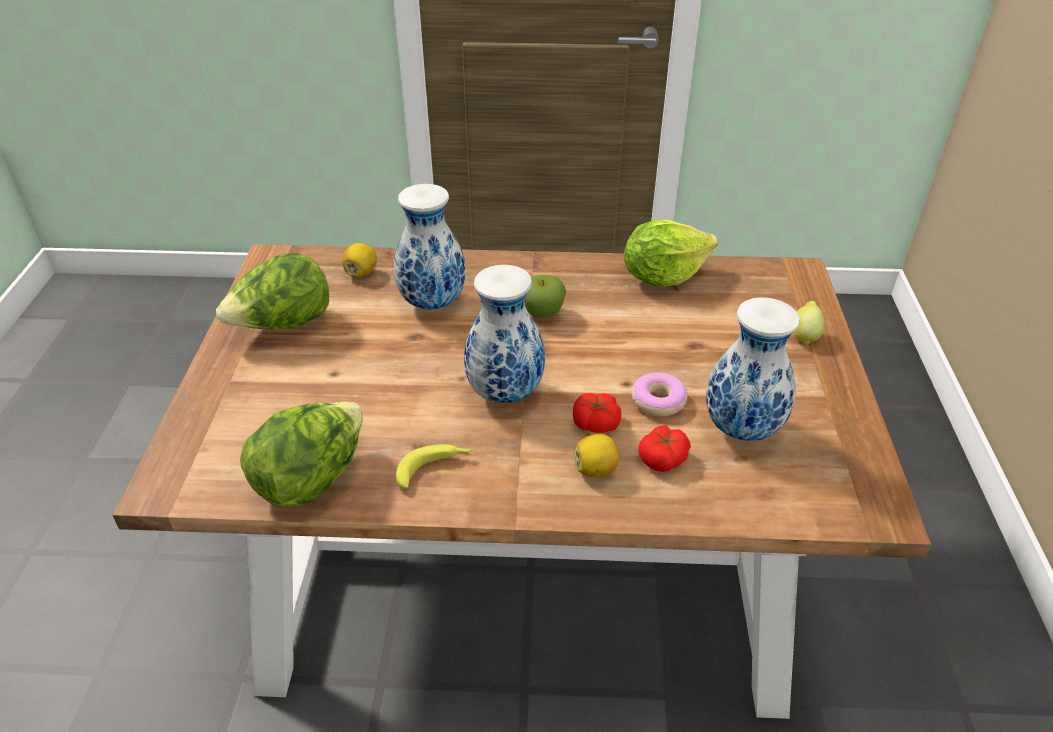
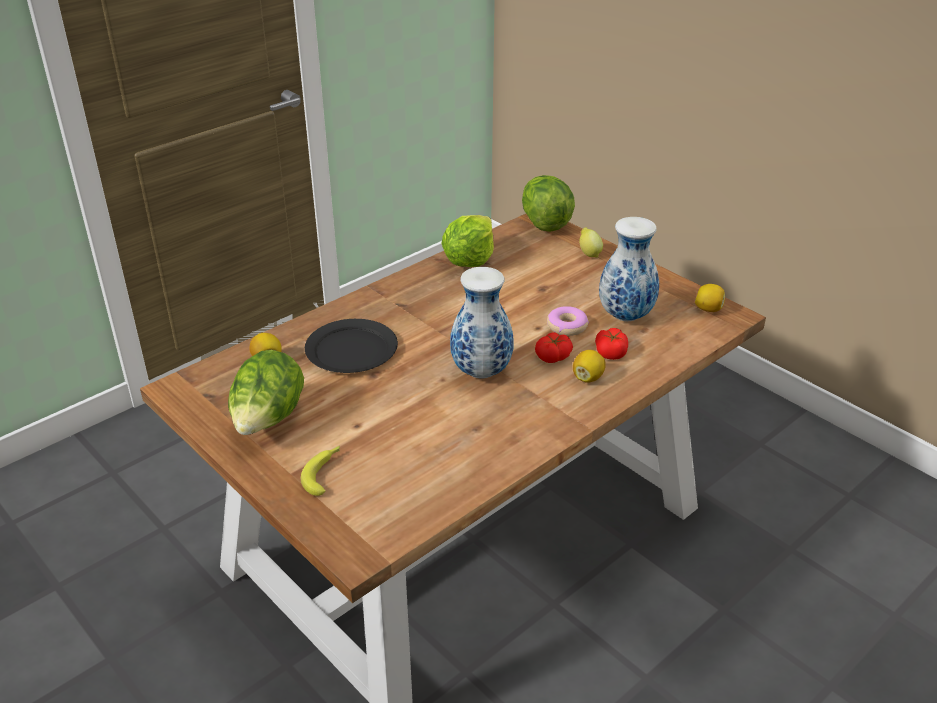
camera: 45 degrees left, 5 degrees down
(312, 478) = (445, 484): lettuce -> lettuce (545, 222)
(433, 302) = (351, 349): vase -> black plate
(434, 468) = (506, 432): banana -> banana (324, 473)
(542, 313) = (432, 318): apple -> none
(860, 484) = (708, 309): none -> lemon

